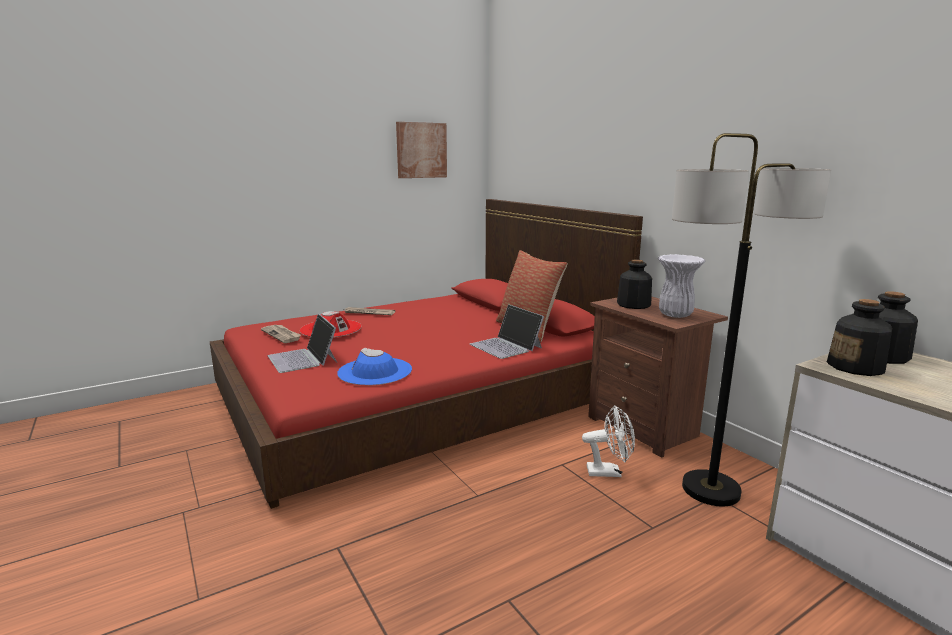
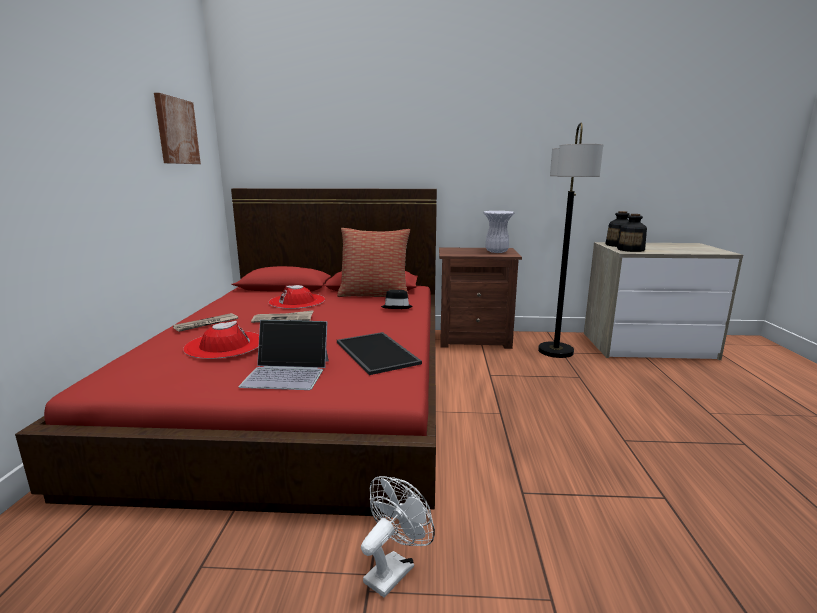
camera: 55 degrees left, 0 degrees up
(282, 335) = (185, 369): newspaper -> newspaper (283, 319)
(375, 371) = (378, 352): blue hat -> tray
(460, 315) = (297, 301): none -> red hat
(506, 346) = (397, 307): laptop -> black hat
(609, 472) = (513, 366): white fan -> white fan (394, 569)
(633, 305) = (462, 252): bottle -> none

